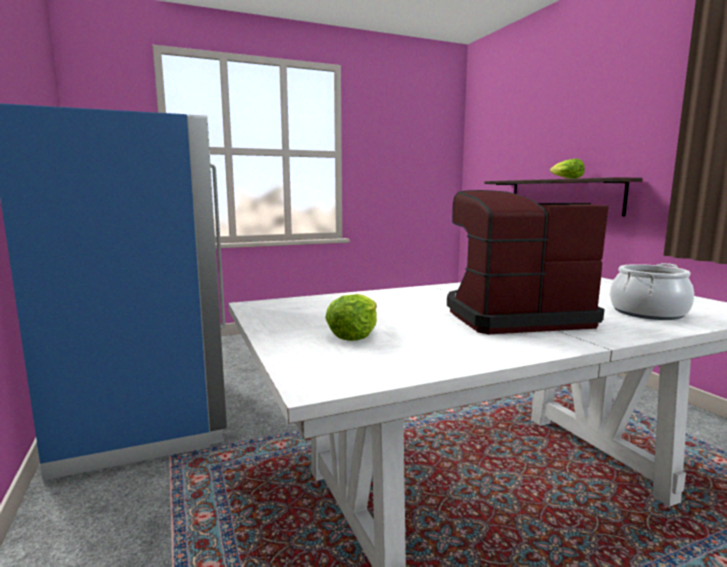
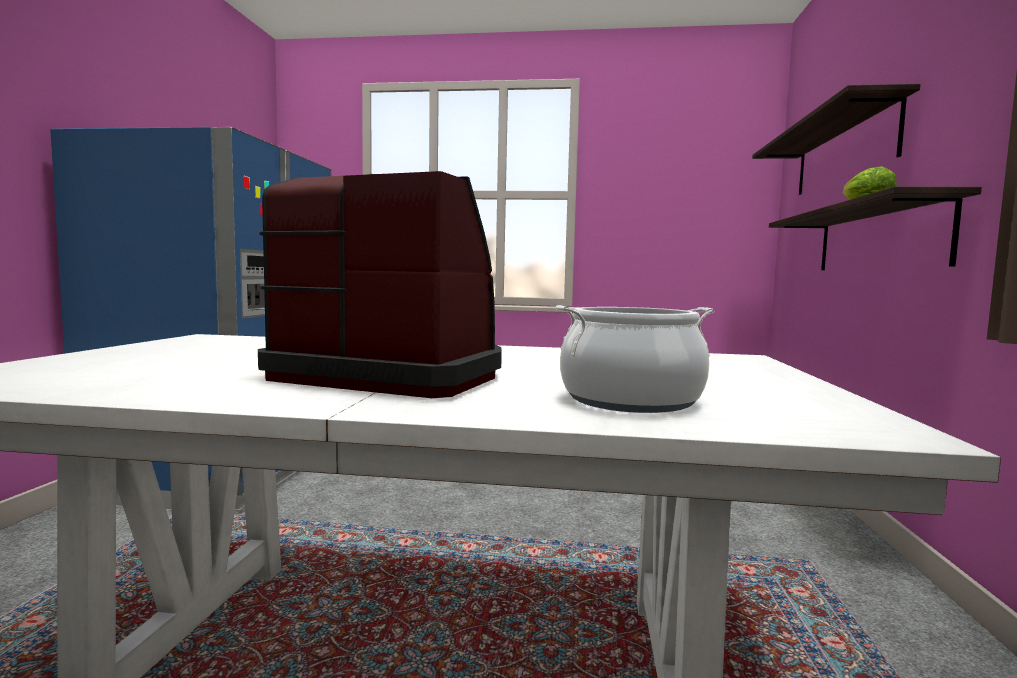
camera: 30 degrees right, 5 degrees down
(354, 334) = (150, 362): lettuce -> none
(529, 141) = (843, 153): none -> shelf

